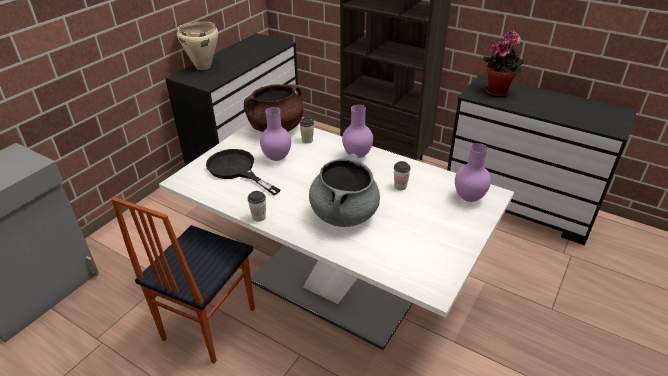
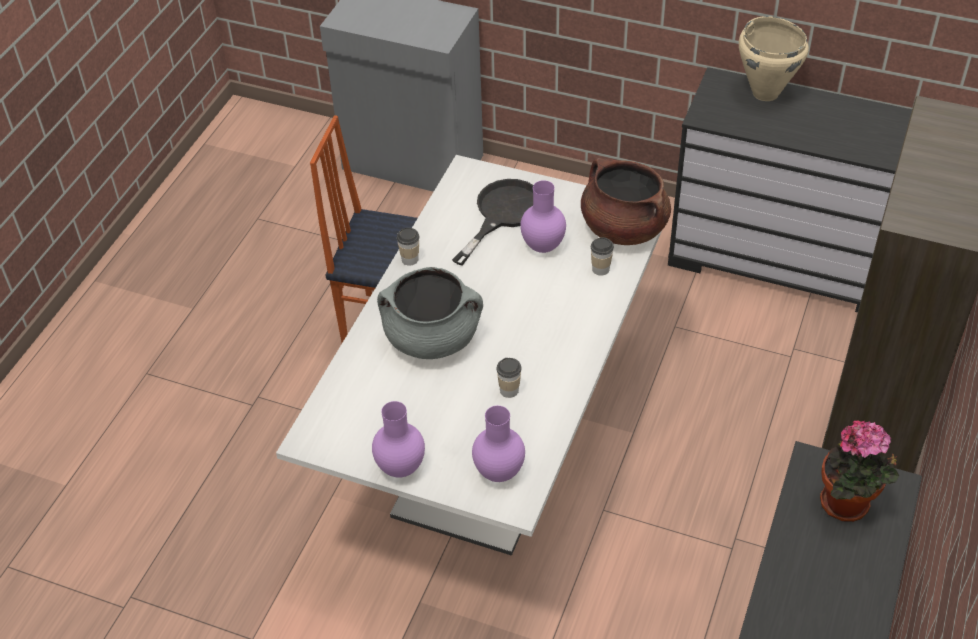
camera: 80 degrees right, 10 degrees up
(357, 155) = (577, 332): purple vase -> purple vase (402, 467)

